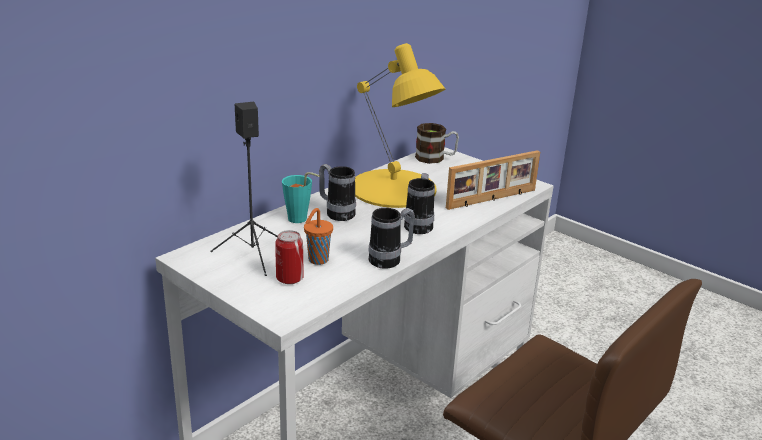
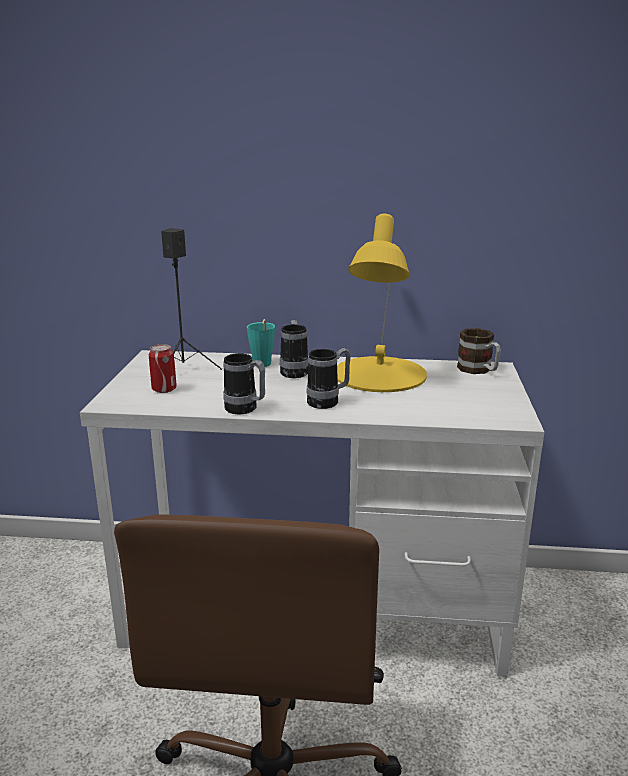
camera: 55 degrees right, 5 degrees down
(317, 260) = (205, 388): orange cup -> none
(492, 199) = (442, 414): picture frame -> none

